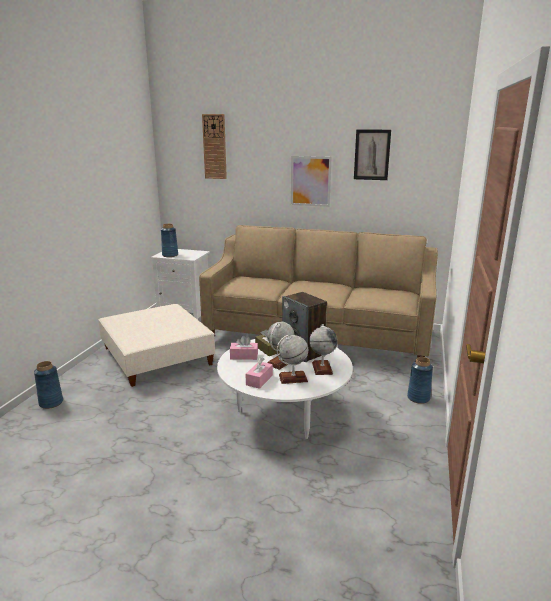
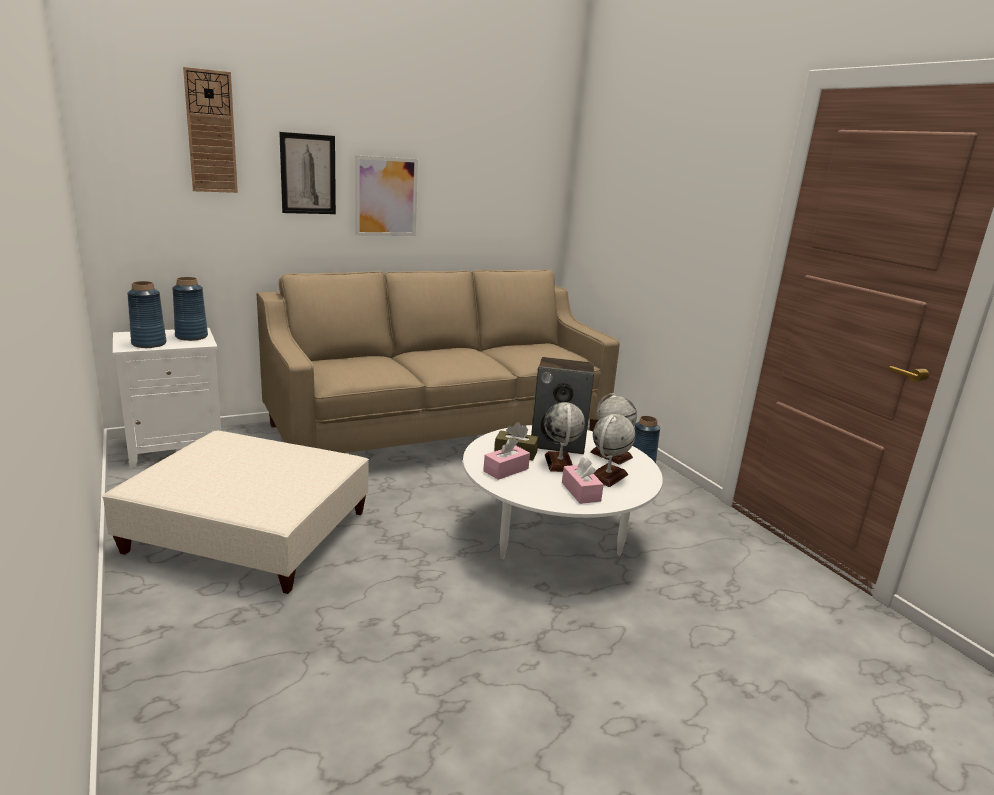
camera: 45 degrees left, 0 degrees up
(51, 403) = (176, 688): blue vase -> blue vase (192, 336)
(372, 155) = (471, 158): picture -> picture (308, 174)

